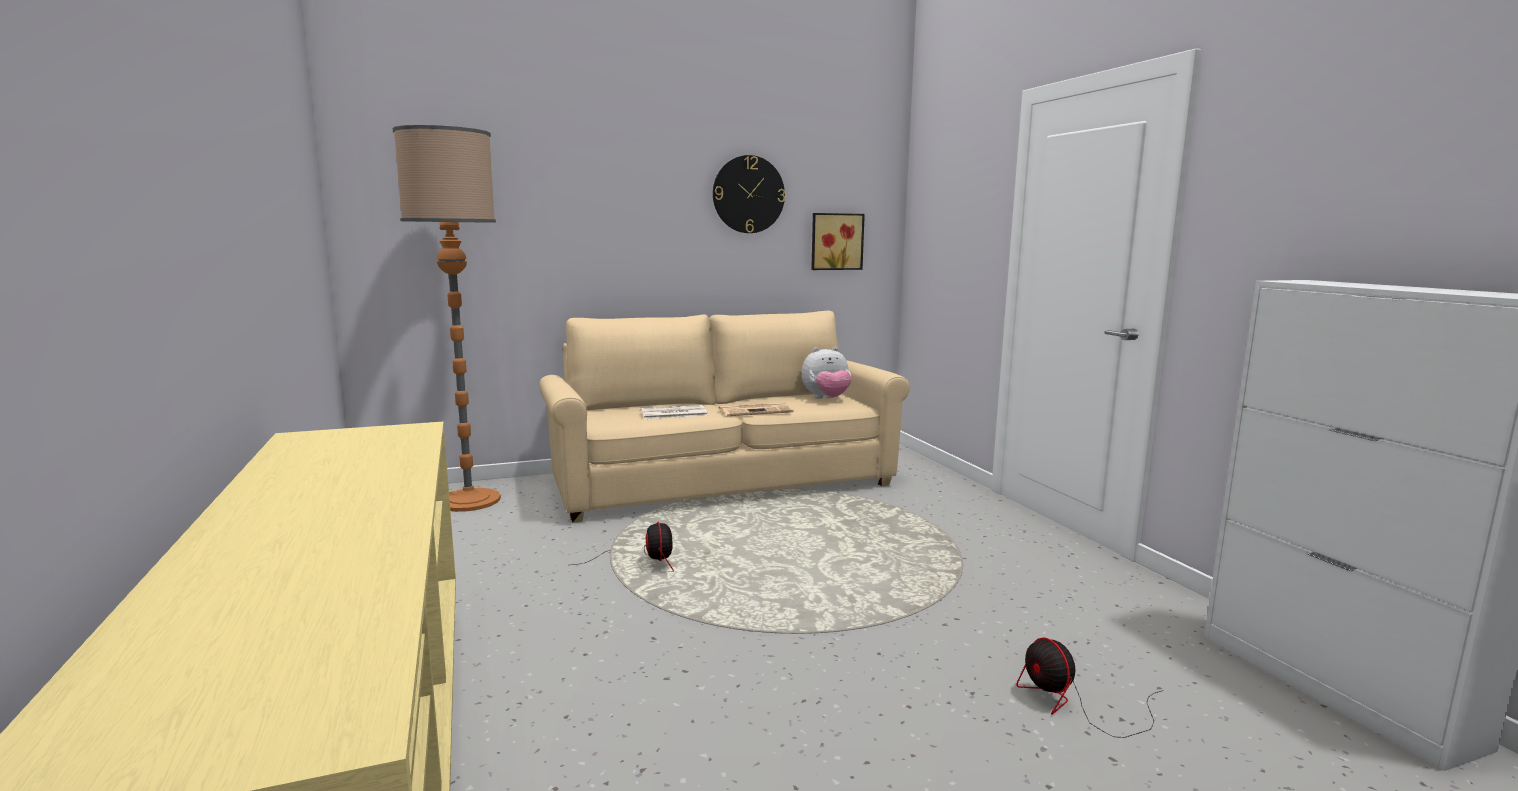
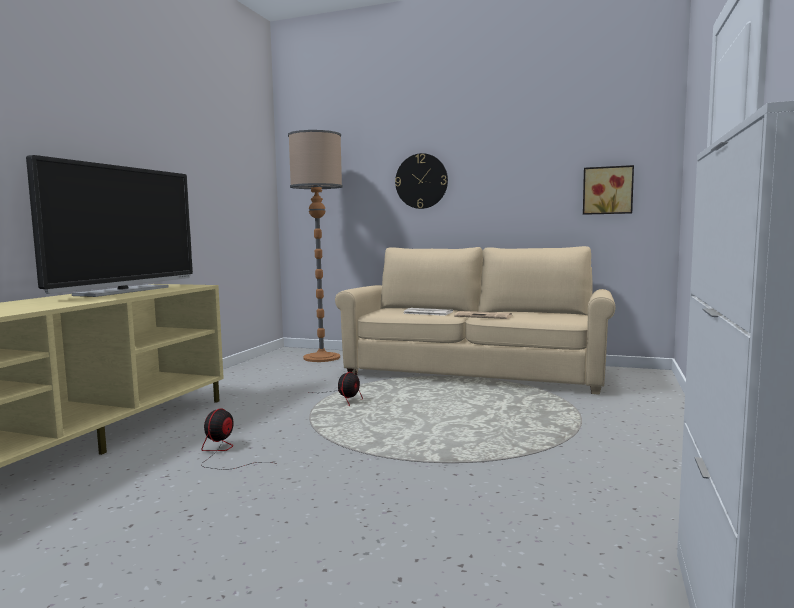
camera: 40 degrees right, 5 degrees down
(328, 467) = (123, 291): none -> television
(748, 194) = (528, 157): wall clock -> wall clock (421, 181)
(826, 399) = (560, 316): plush toy -> none
(1076, 705) = (445, 544): fan -> fan (223, 453)

